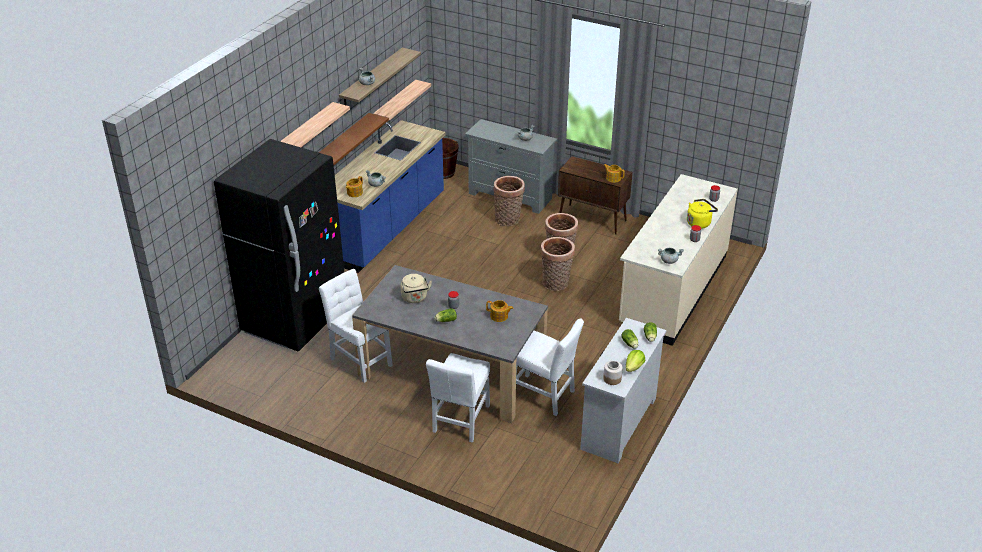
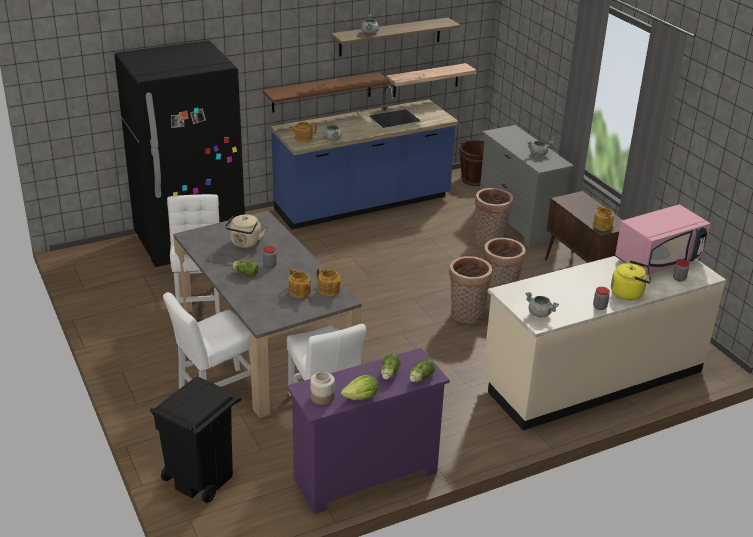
camera: 35 degrees right, 5 degrees down
(308, 131) = (274, 56): shelf -> none
(516, 306) = (329, 290): none -> teapot
(524, 481) = (200, 478): none -> black trash can
(618, 423) = (365, 476): white dresser -> purple dresser
(689, 191) = (658, 260): none -> pink microwave

